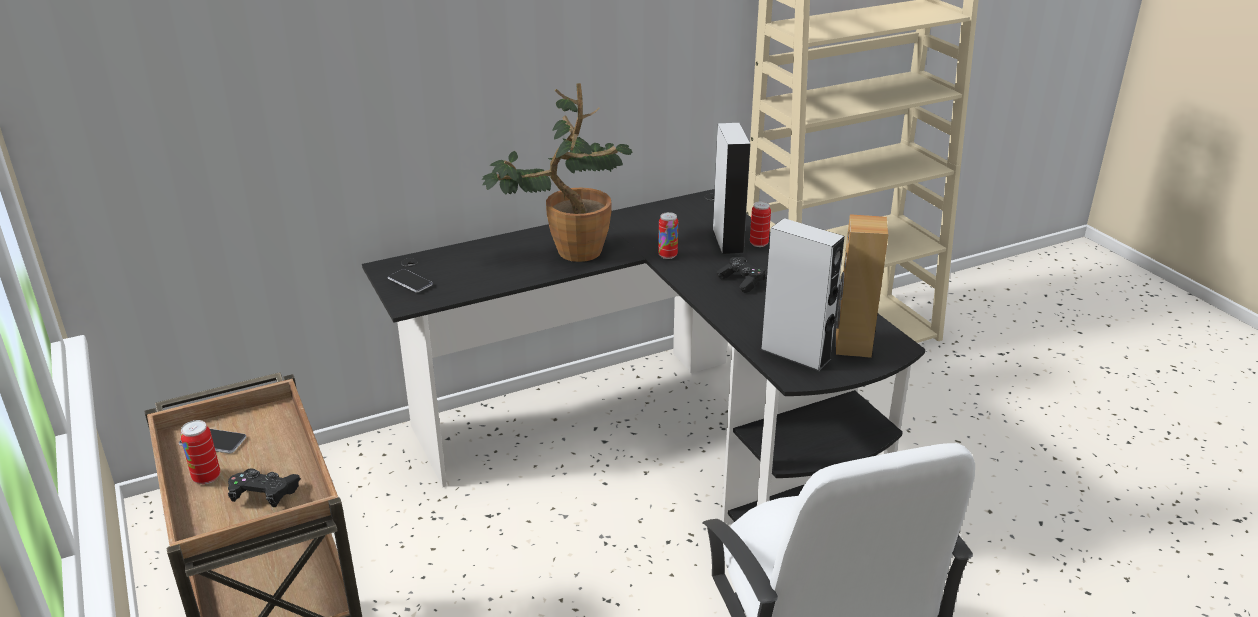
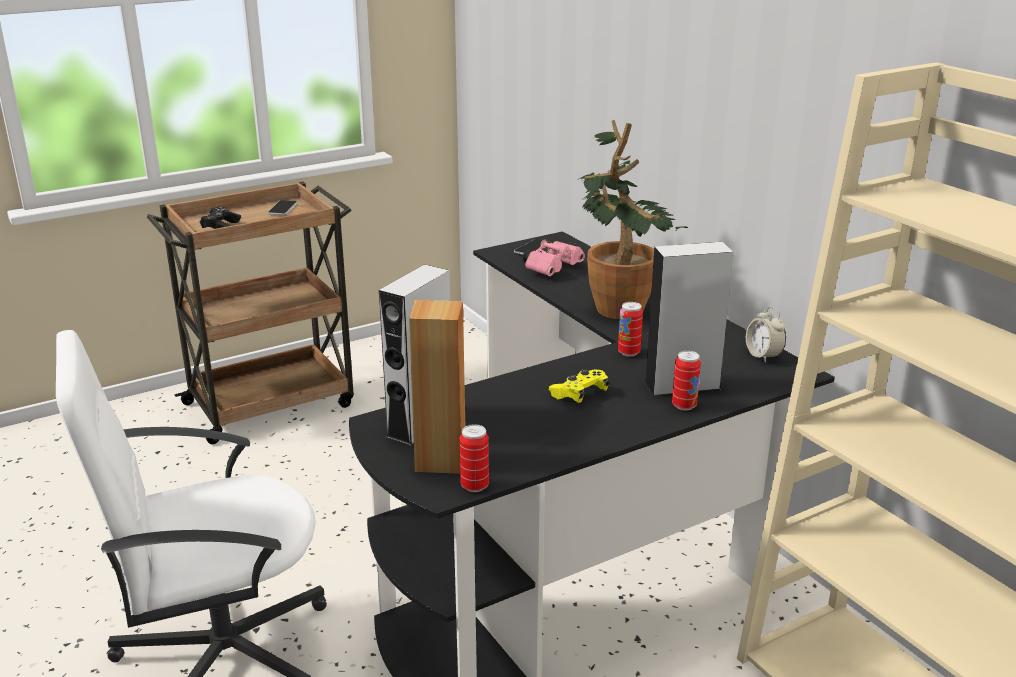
camera: 85 degrees right, 5 degrees down
(206, 477) = (244, 212): can -> can (474, 486)
(470, 275) = (553, 269): none -> pink binoculars
(679, 206) = (763, 356): none -> alarm clock
(741, 281) = (579, 394): black game controller -> yellow game controller

